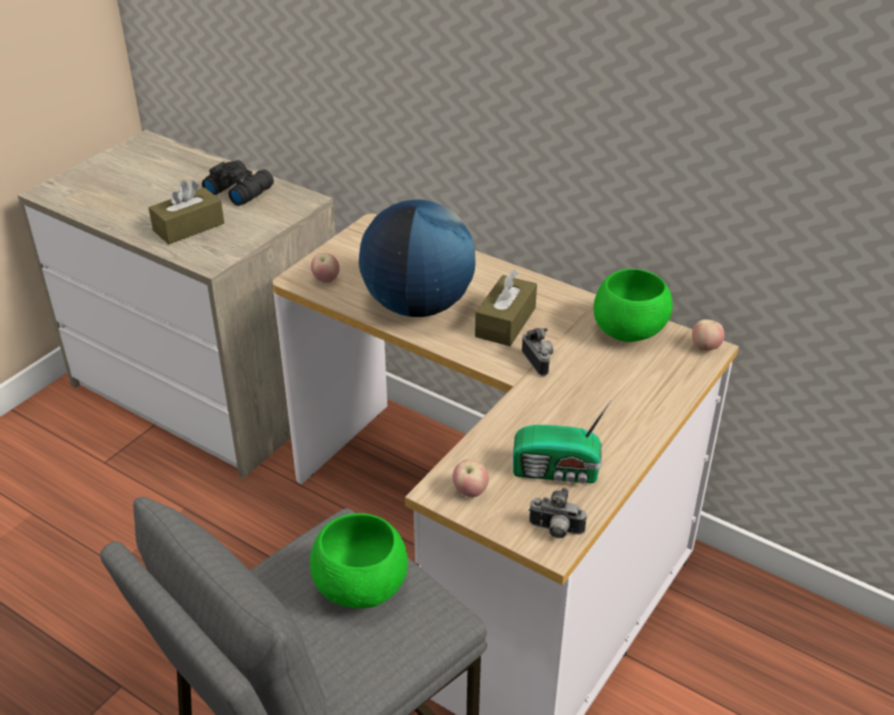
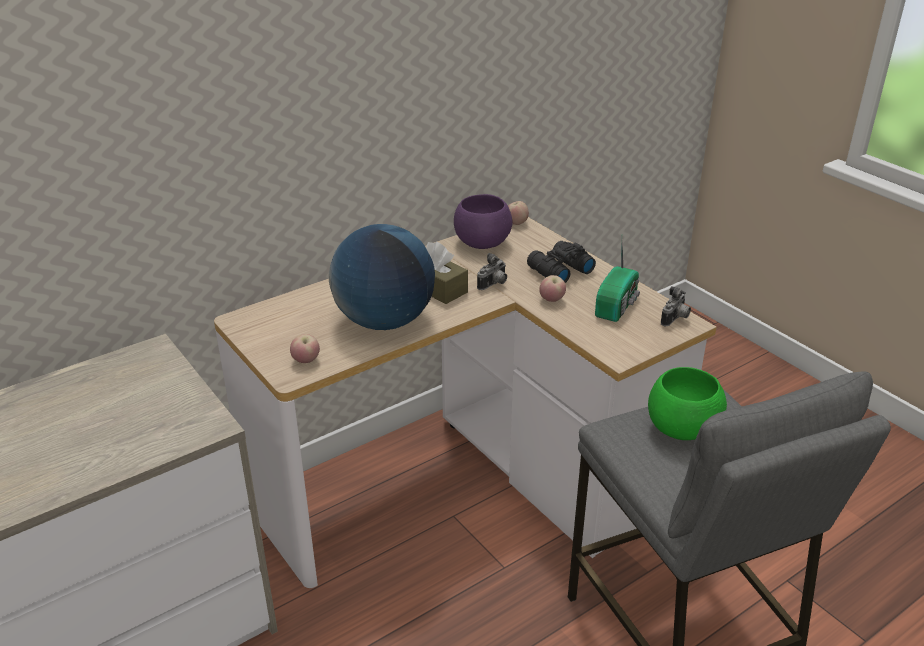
camera: 70 degrees left, 5 degrees down
(188, 227) = (126, 433): brown tissue box -> none
(239, 190) = (85, 388): black binoculars -> black binoculars (558, 270)
(470, 492) = (625, 344): apple -> apple (551, 300)
(539, 361) = (494, 285): camera -> camera turned 135 degrees clockwise
(630, 333) = (483, 244): green bowl -> purple bowl

